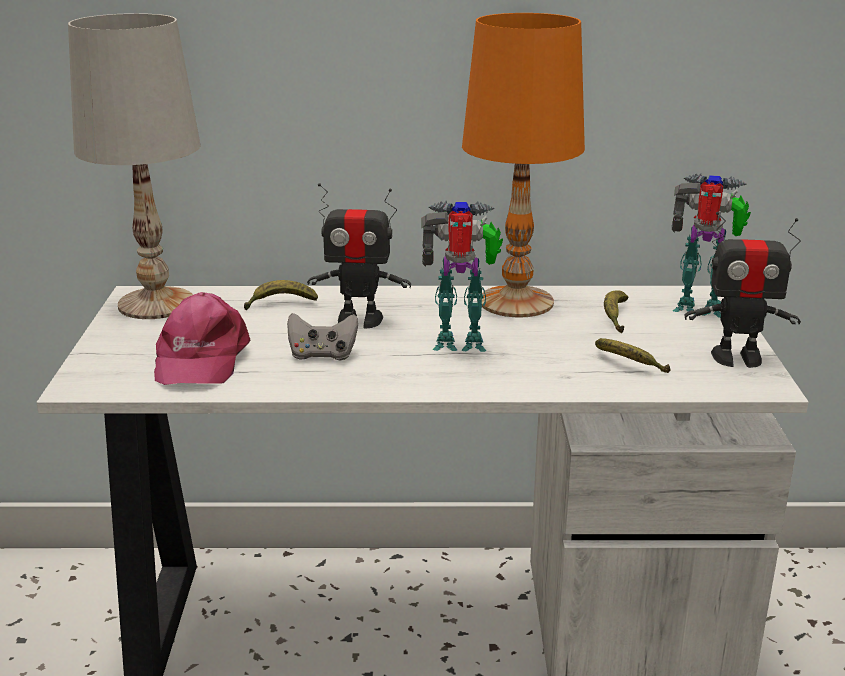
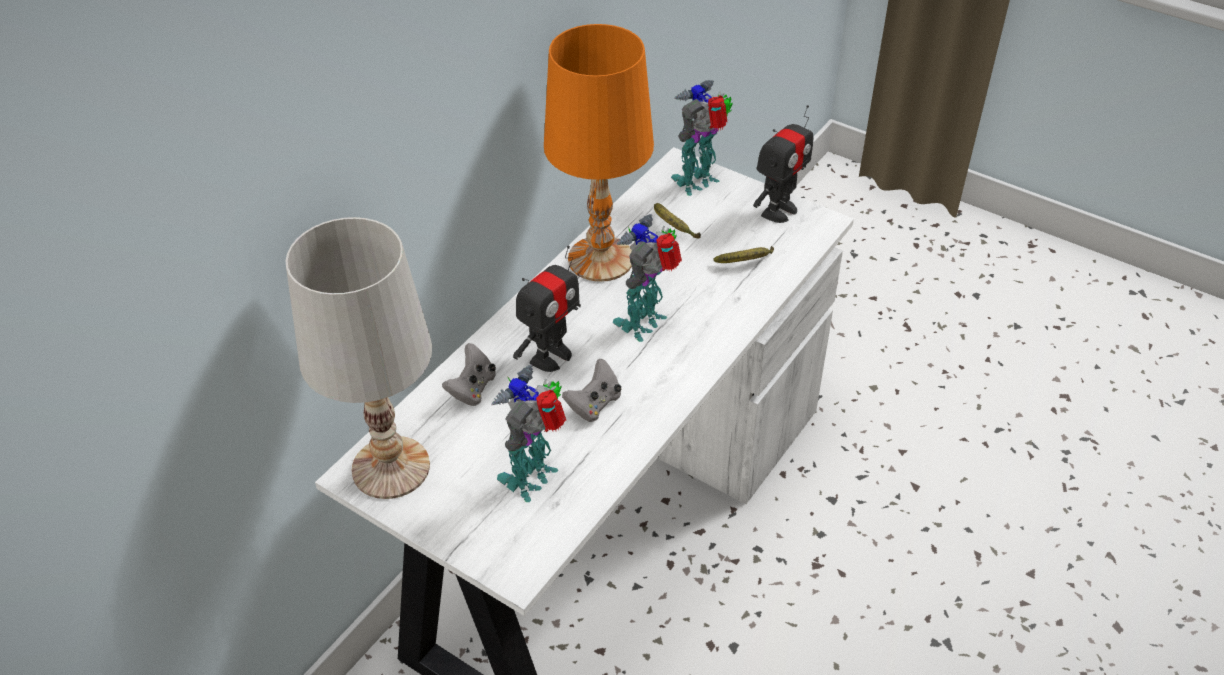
camera: 55 degrees left, 20 degrees up
(200, 358) = (533, 478): pink cap -> toy robot
(280, 304) = (472, 389): banana -> grey game controller

